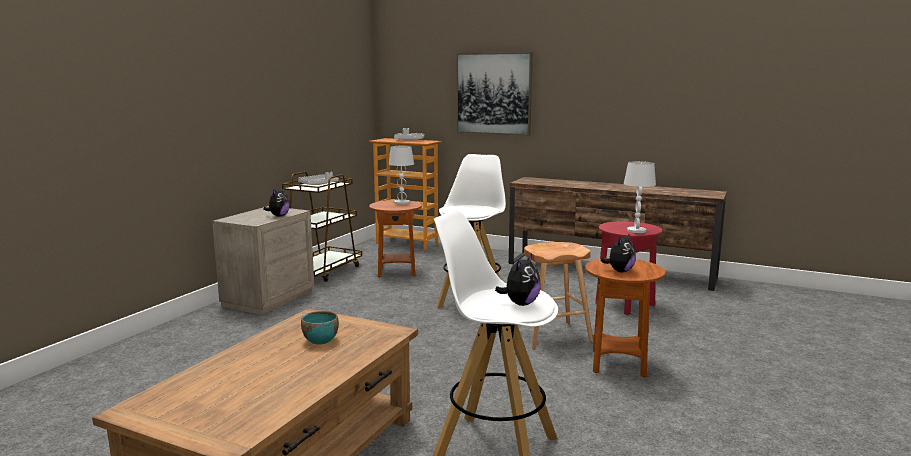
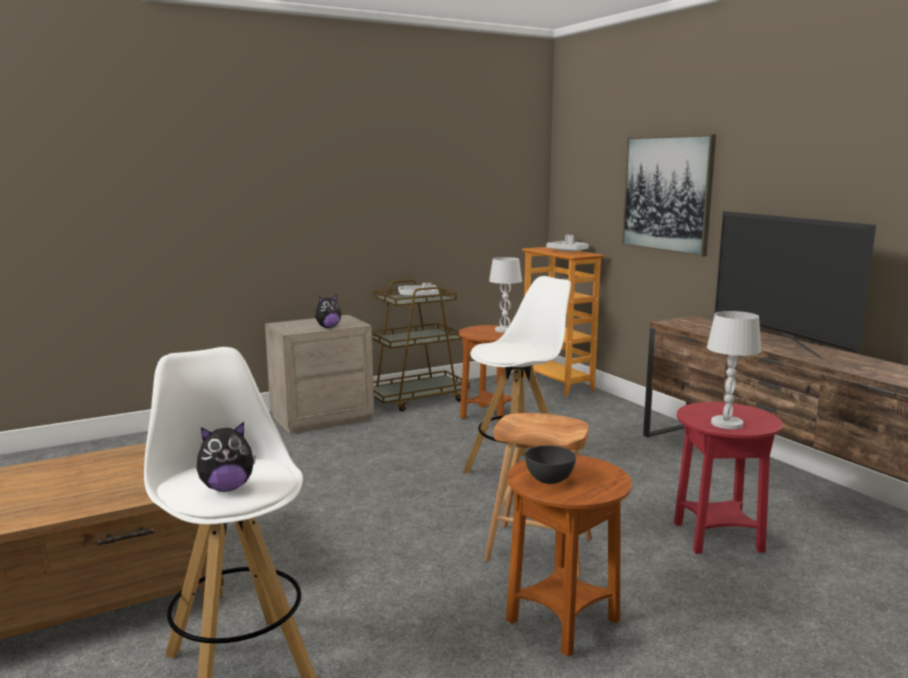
camera: 35 degrees right, 0 degrees up
(320, 340) = (123, 473): turquoise bowl -> none
(604, 186) = (778, 345): none -> television
(619, 271) = (549, 479): plush toy -> grey bowl

